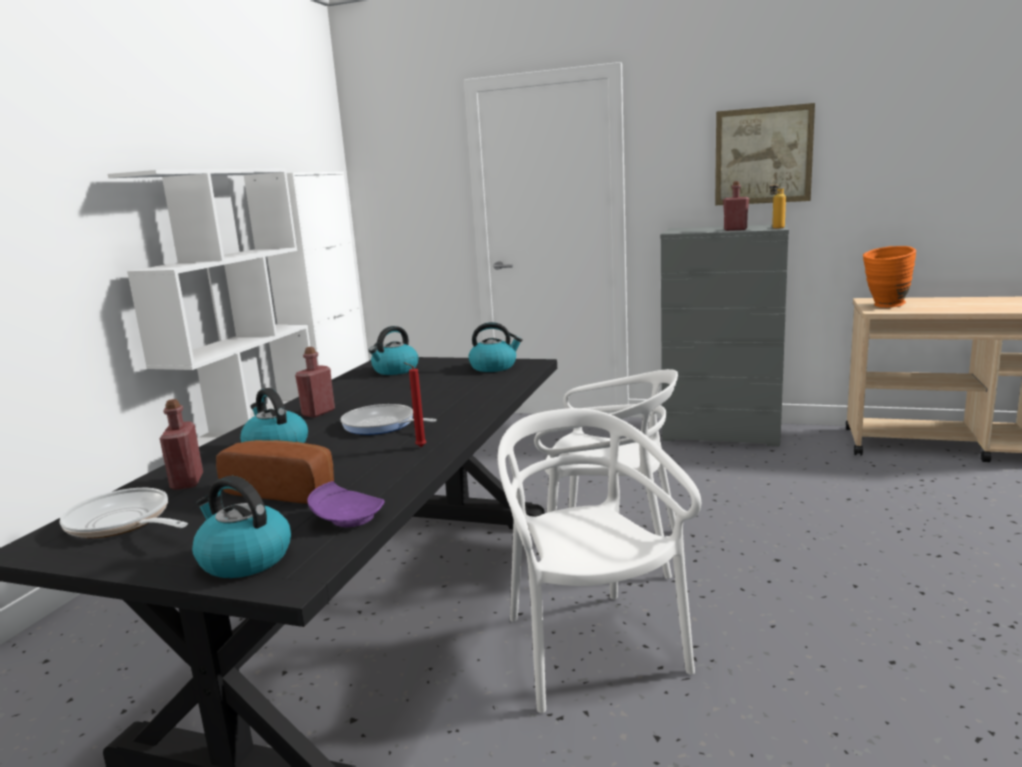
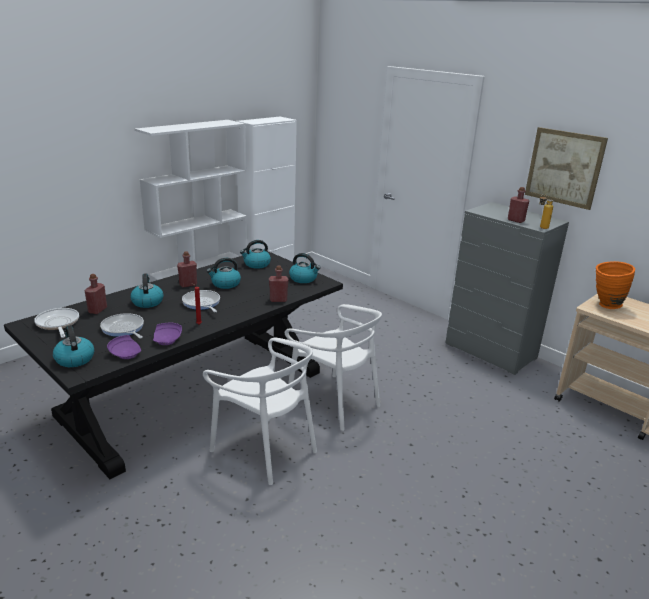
camera: 25 degrees right, 10 degrees up
(285, 490) = (123, 329): bread -> frying pan
(382, 398) = (225, 284): none -> kettle
(398, 478) = (167, 339): none -> purple plate
(499, 392) = (278, 300): none -> red bottle
(590, 648) = (265, 448): white chair -> white chair turned 120 degrees clockwise

